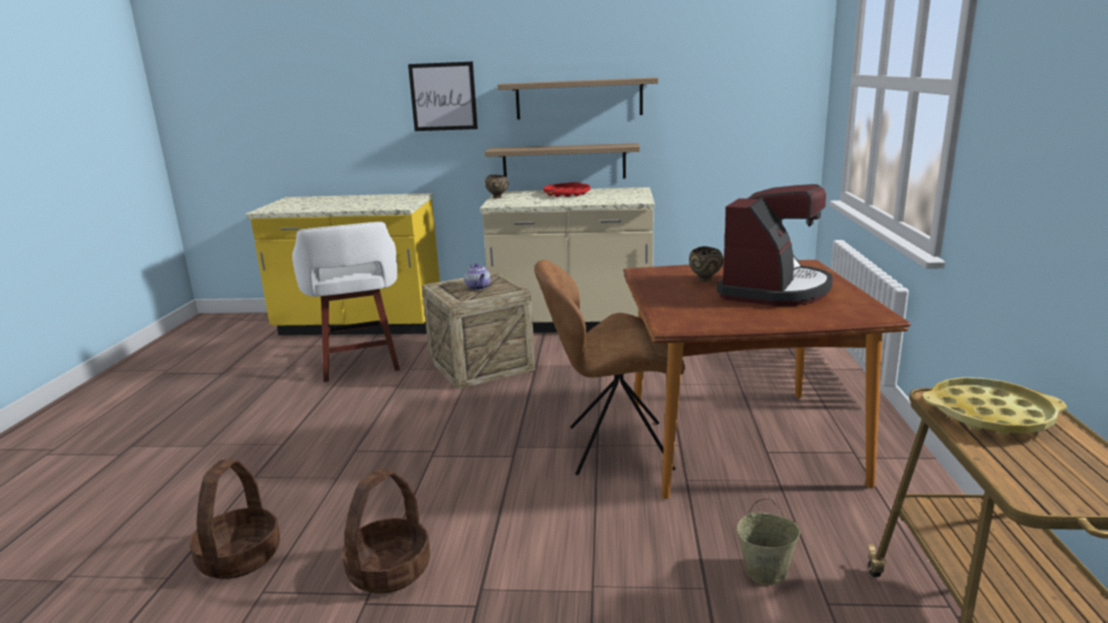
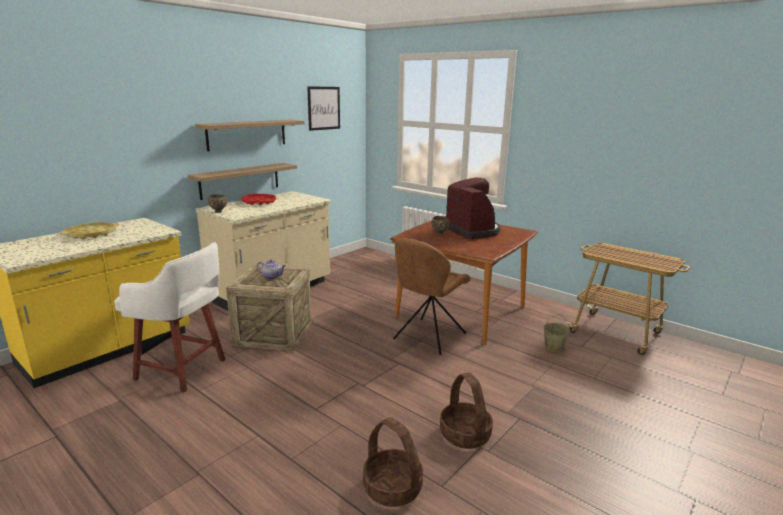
camera: 55 degrees left, 0 degrees up
(443, 96) = (147, 135): picture -> picture (324, 108)
(990, 415) = (611, 252): yellow tray -> yellow tray (92, 234)

